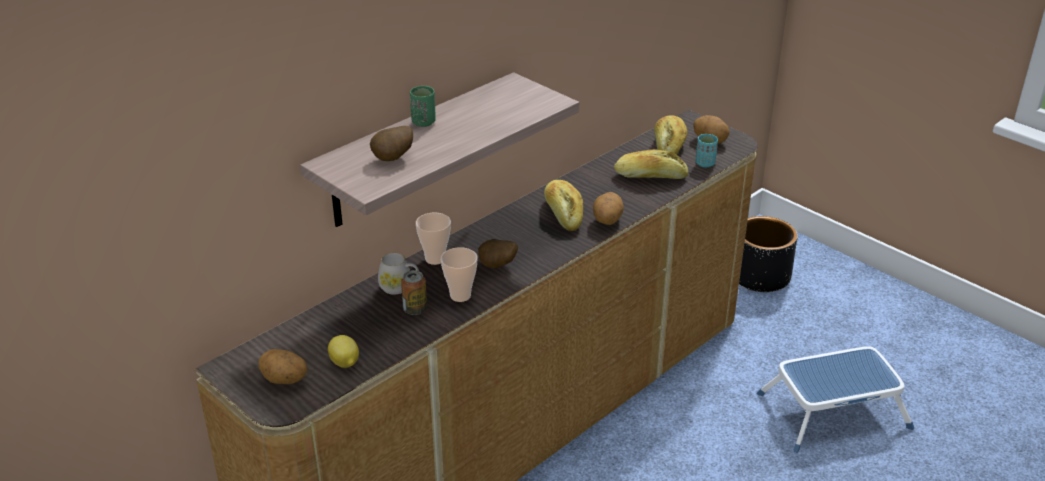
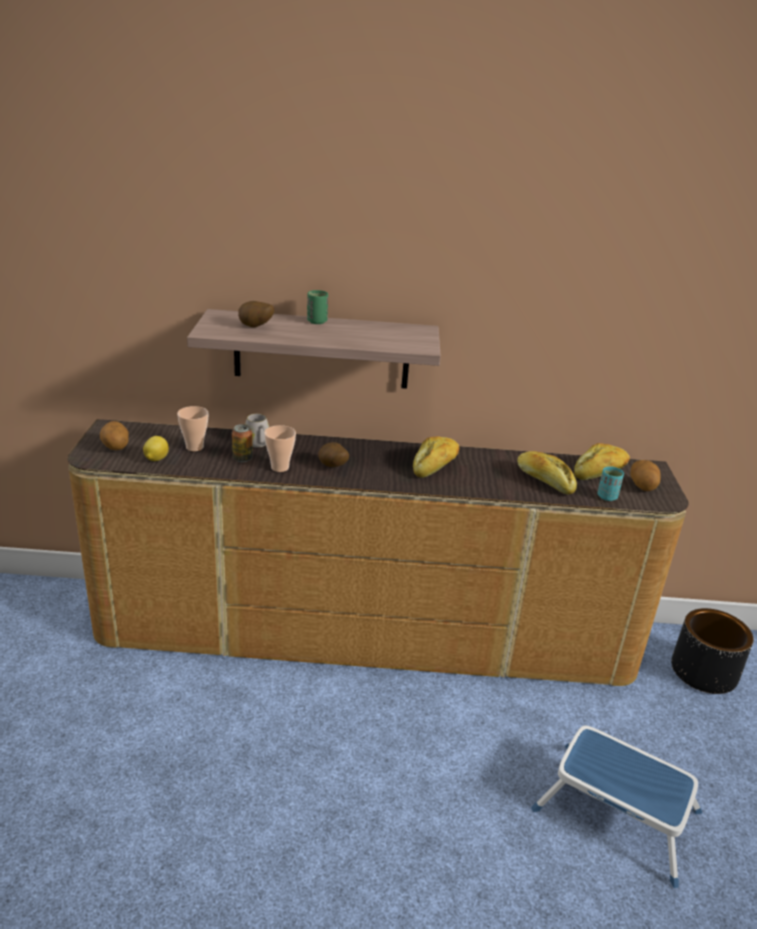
camera: 45 degrees right, 5 degrees down
(435, 259) = (307, 443): cup -> cup (194, 447)
(607, 221) = (455, 486): potato -> none

